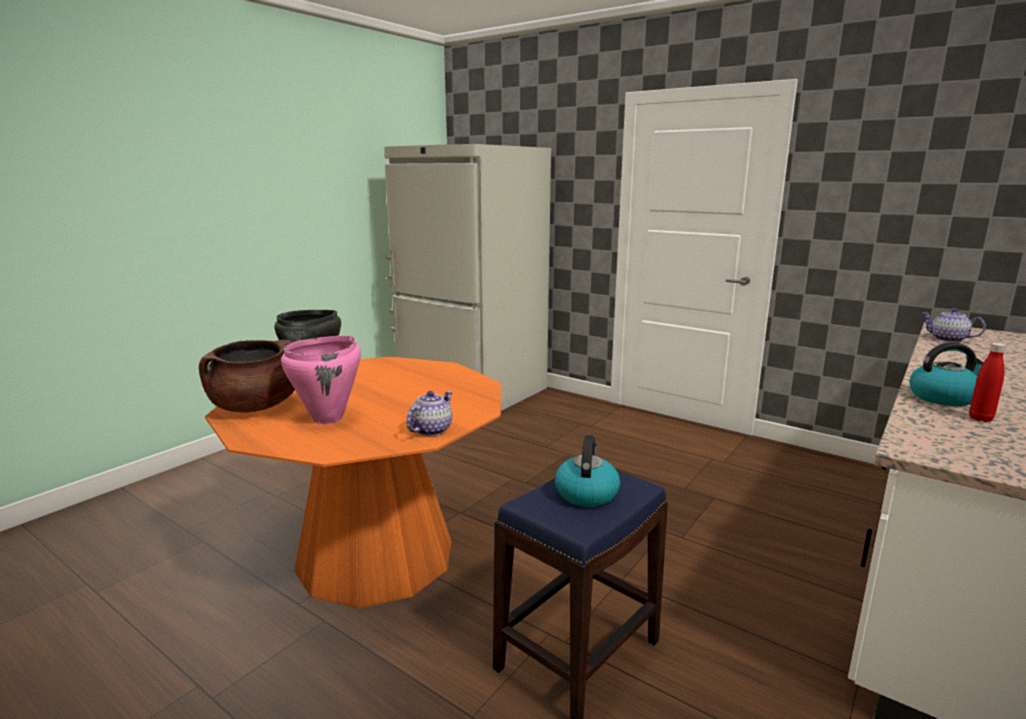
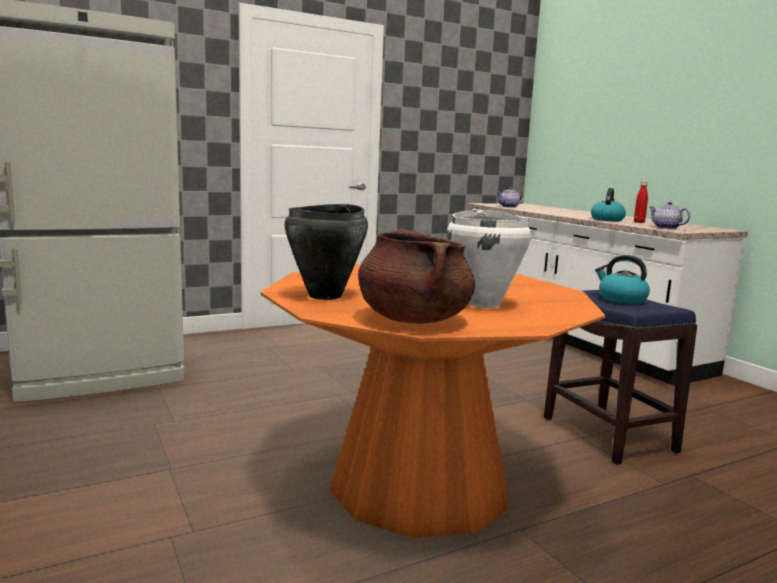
camera: 65 degrees left, 5 degrees down
(328, 418) = (484, 304): pink cooking pot -> white cooking pot
(431, 430) = (542, 287): teapot -> teapot (666, 228)

